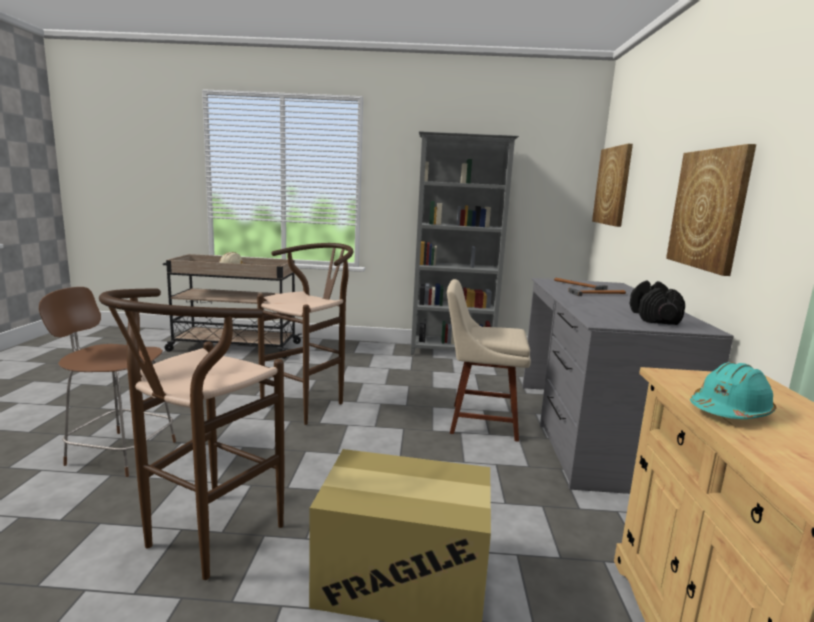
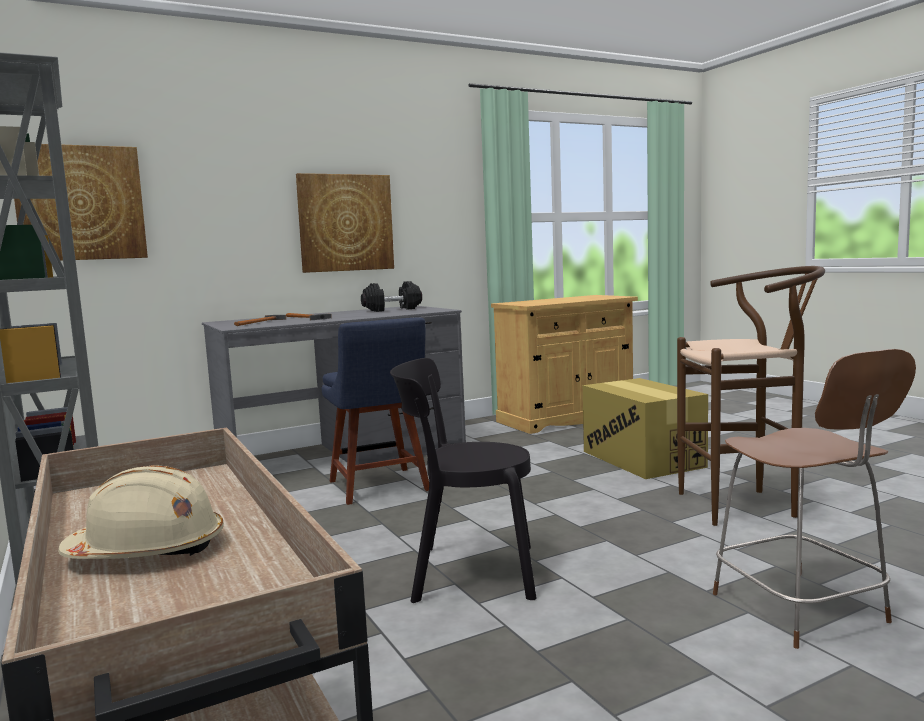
camera: 120 degrees left, 5 degrees down
(309, 403) = (466, 573): brown stool -> black chair
(479, 421) = (380, 487): beige chair -> blue chair
(729, 411) = (564, 301): turquoise hard hat -> none

